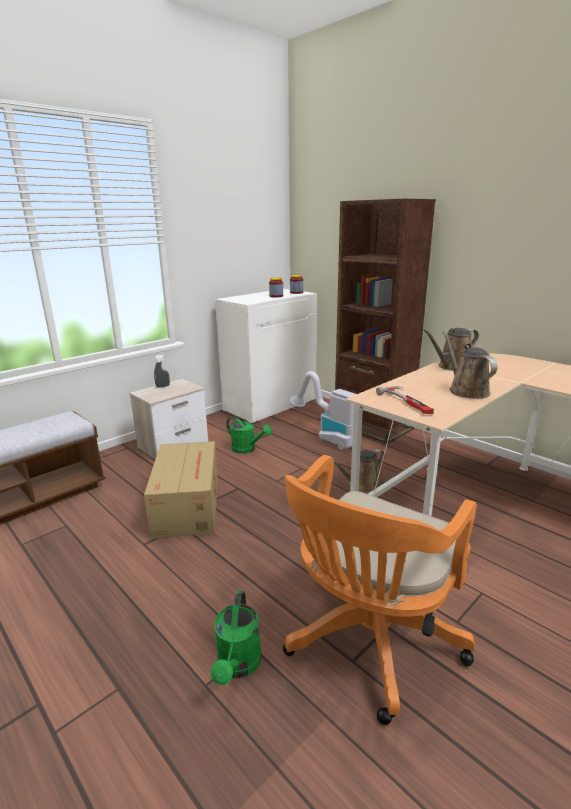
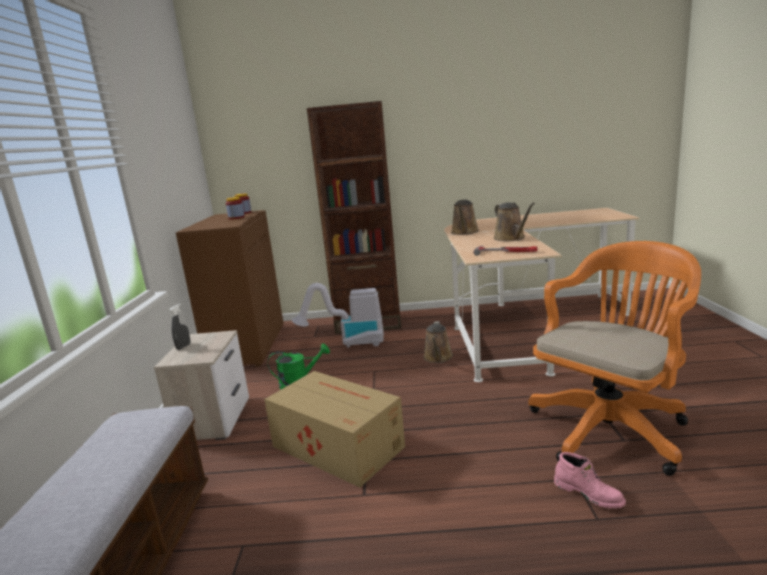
camera: 45 degrees left, 5 degrees down
(238, 666) = (589, 494): green watering can -> pink boot
(270, 405) = (247, 346): white cabinet -> brown cabinet
(368, 642) = (611, 426): orange office chair -> orange office chair turned 120 degrees counterclockwise
(466, 390) = (511, 238): brown watering can -> brown watering can turned 135 degrees counterclockwise

